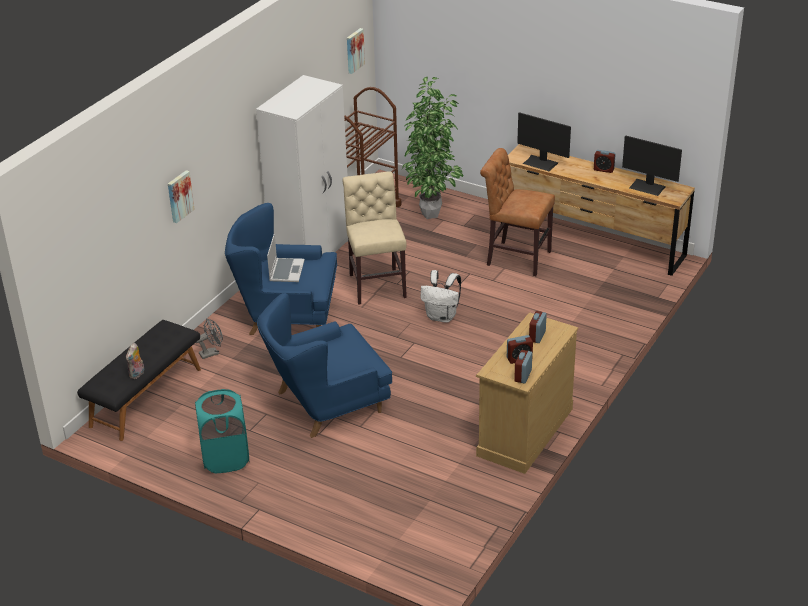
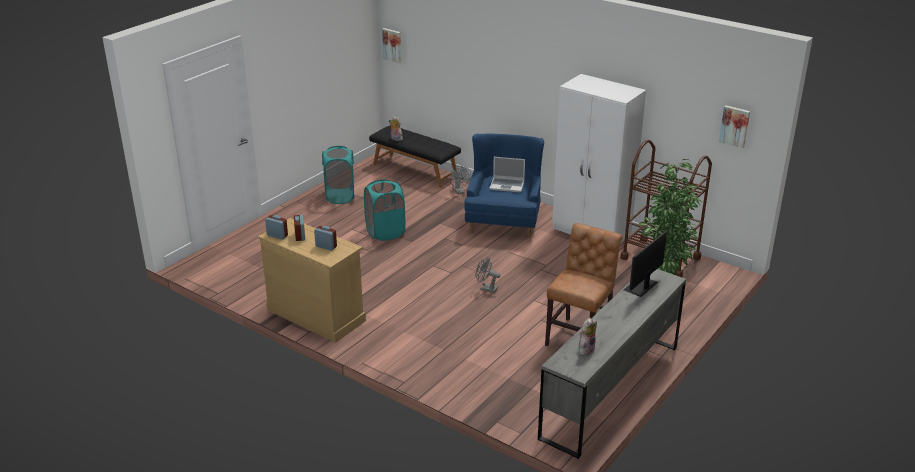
camera: 95 degrees right, 5 degrees down
(179, 196) = (495, 78): picture -> picture (392, 45)
(326, 403) = (385, 232): blue armchair -> turquoise laundry basket
(376, 284) = (541, 260): beige chair -> none
(442, 317) = (486, 288): white backpack -> grey fan
(591, 241) = (610, 391): brown dresser -> grey dresser
(603, 169) = (626, 324): alarm clock -> none
(647, 187) = (586, 349): monitor -> plush toy

